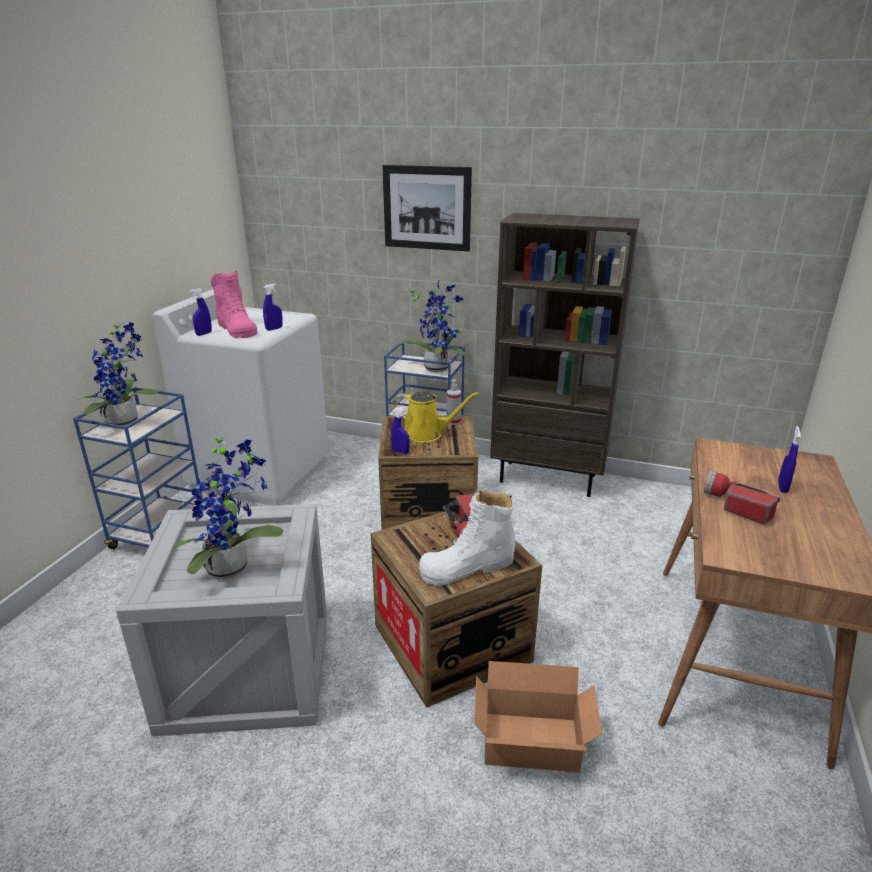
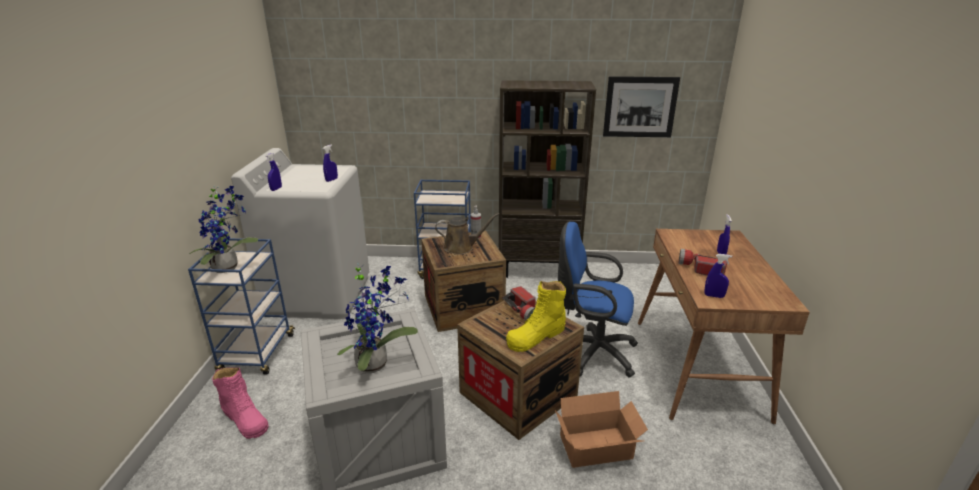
camera: 15 degrees left, 0 degrees up
(237, 329) = (301, 183): pink boot -> pink boot (245, 419)
(400, 452) = (448, 263): blue spray bottle -> blue spray bottle (714, 296)
(427, 208) = (434, 79): picture -> picture (640, 107)
(427, 434) = (461, 248): yellow watering can -> brown watering can
(437, 367) = (453, 198): potted plant -> none
(467, 567) = (536, 336): white boot -> yellow boot
(578, 603) = (591, 352): none -> blue office chair

